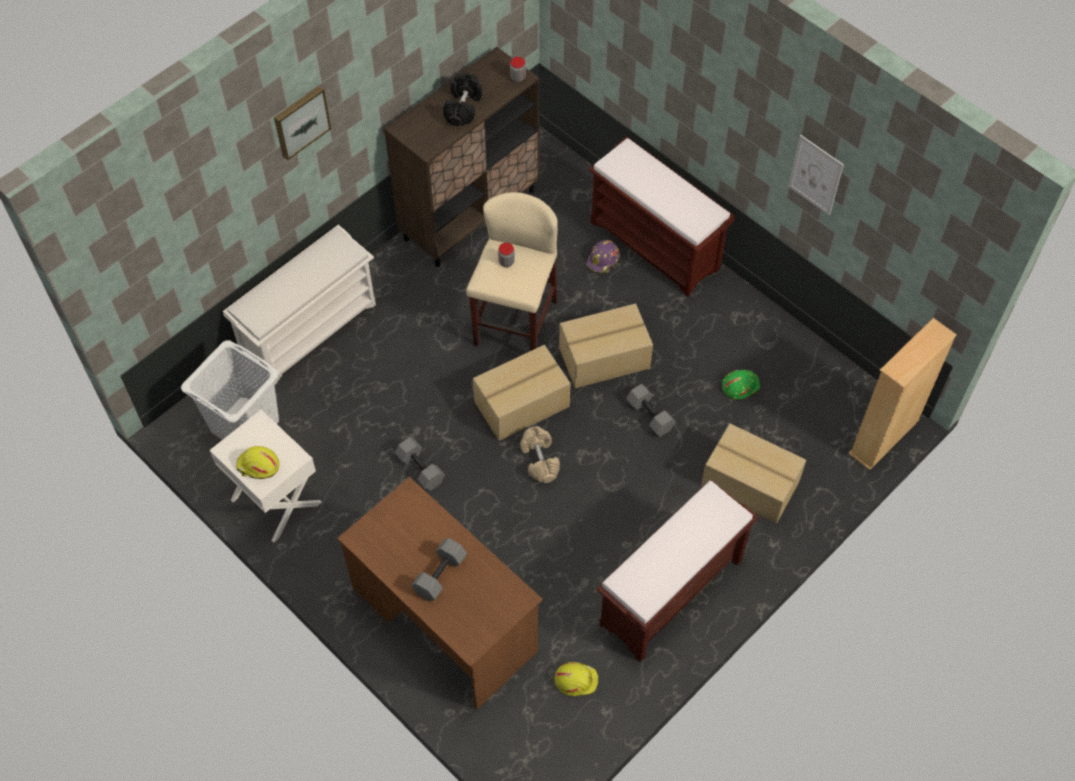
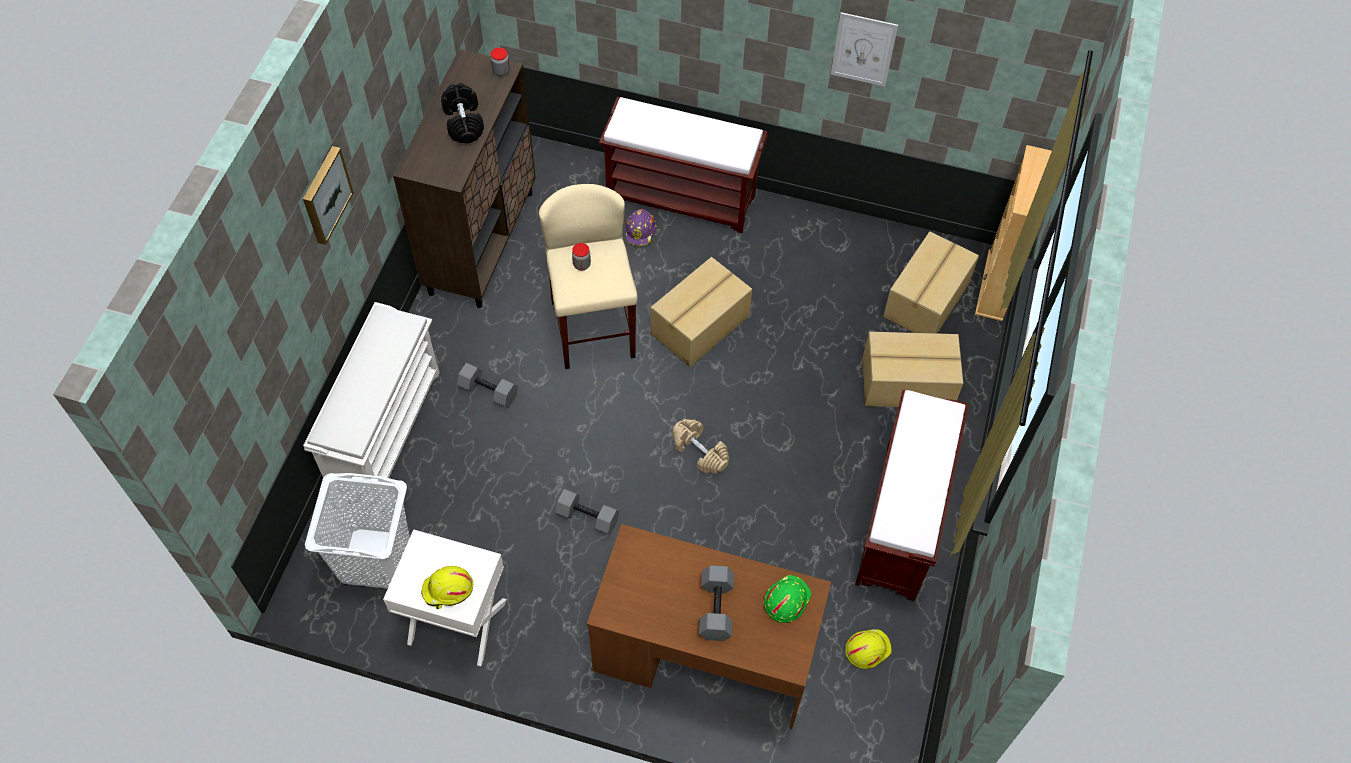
camera: 30 degrees left, 0 degrees up
(522, 405) = (649, 406): cardboard box -> cardboard box (927, 300)
(649, 416) = (776, 361): grey dumbbell -> grey dumbbell (487, 392)
(740, 385) = (841, 295): green hard hat -> green hard hat (786, 600)

